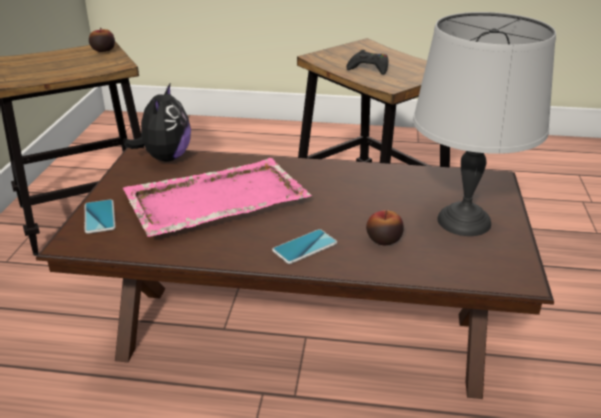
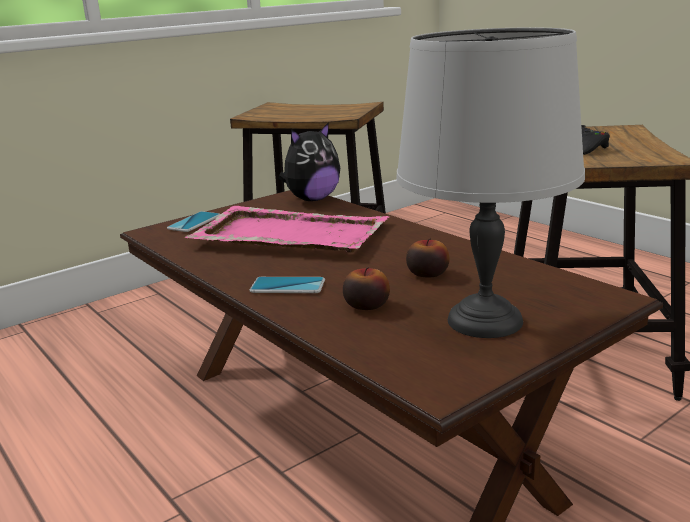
camera: 45 degrees right, 10 degrees down
(103, 50) = (357, 106): apple -> apple (427, 273)

